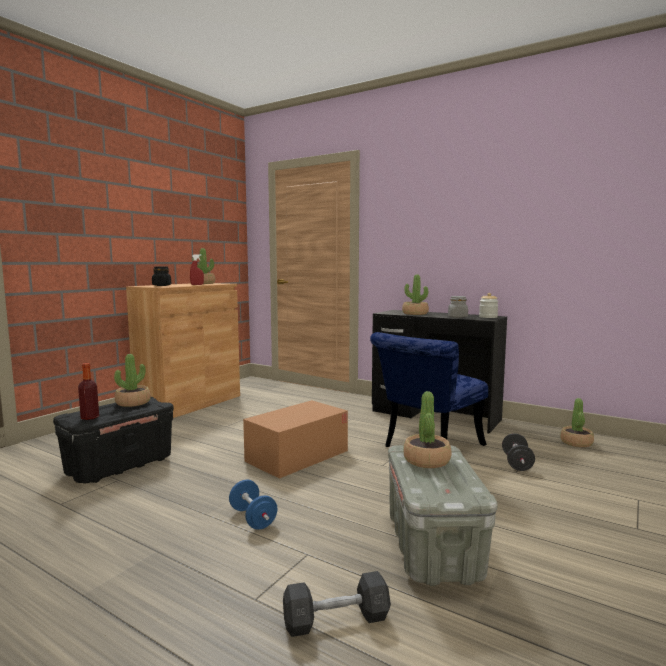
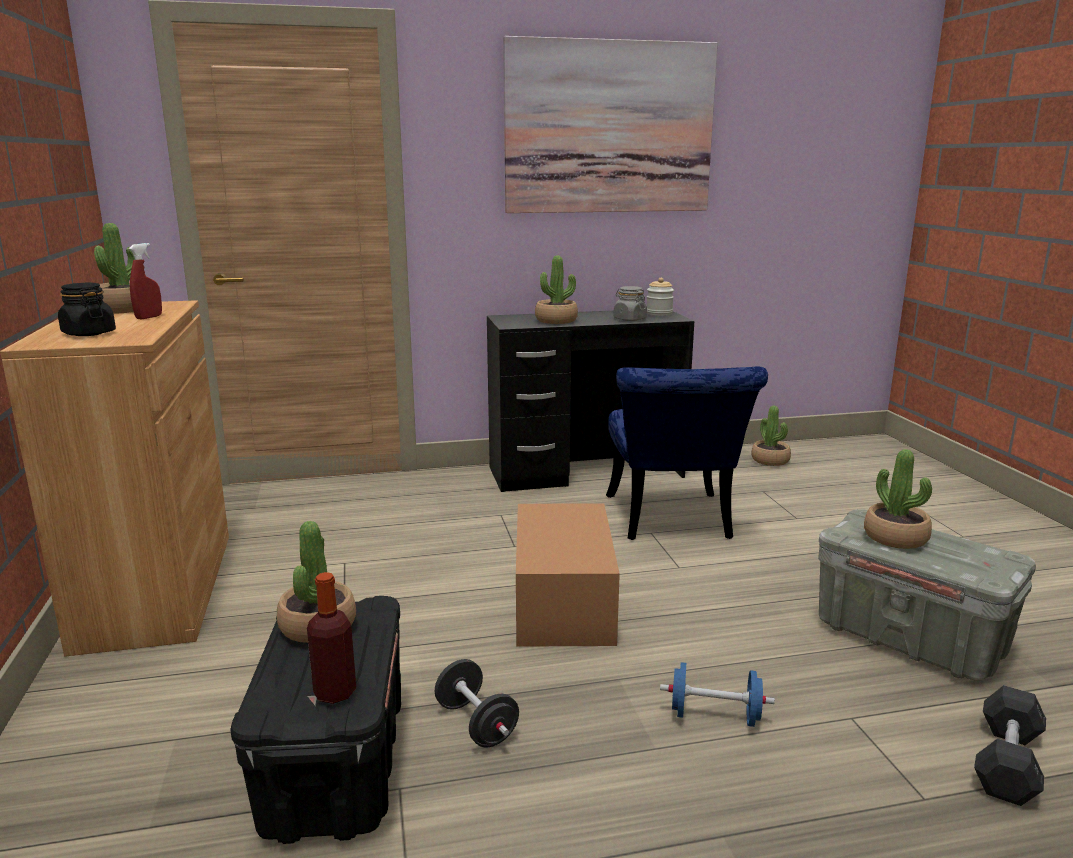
camera: 45 degrees left, 10 degrees up
(471, 199) = (609, 128): none -> picture
(517, 463) = (777, 506): black dumbbell -> black dumbbell (476, 724)

